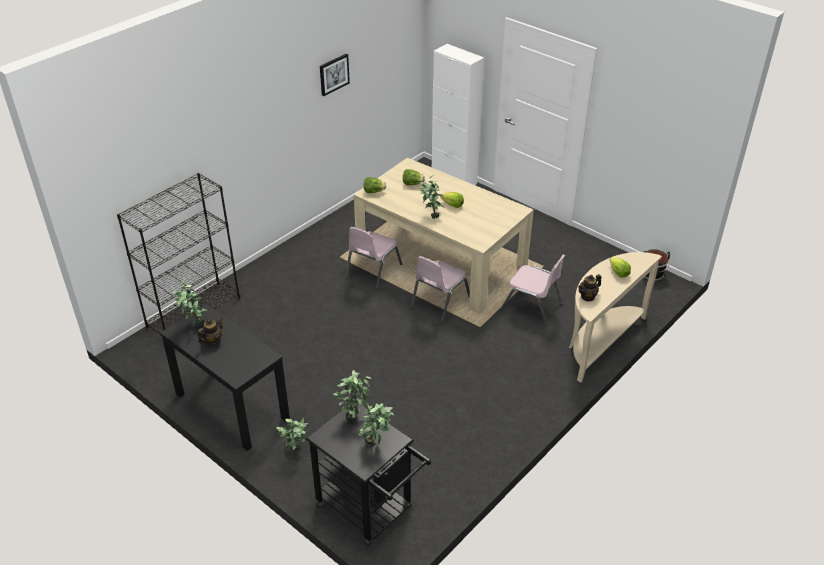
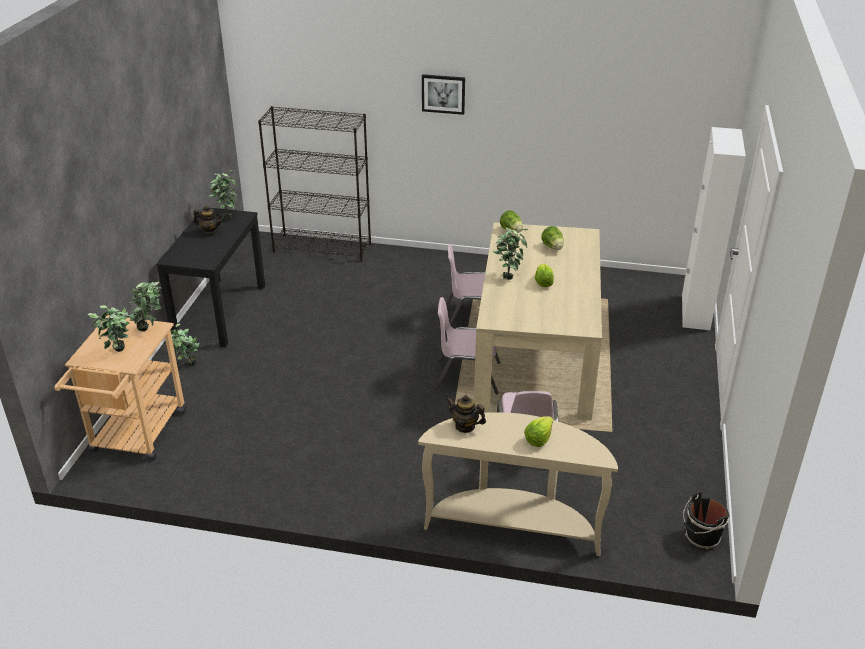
camera: 60 degrees right, 5 degrees down
(333, 74) = (570, 95): picture -> picture (443, 94)
(370, 511) = (135, 437): black cart -> beige cart

